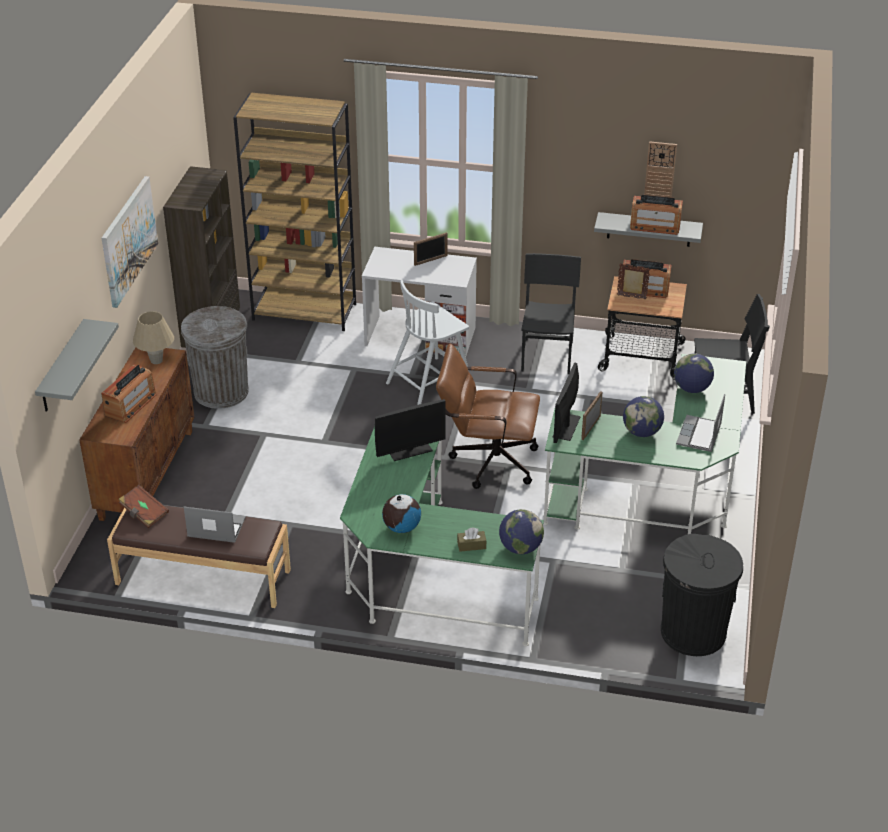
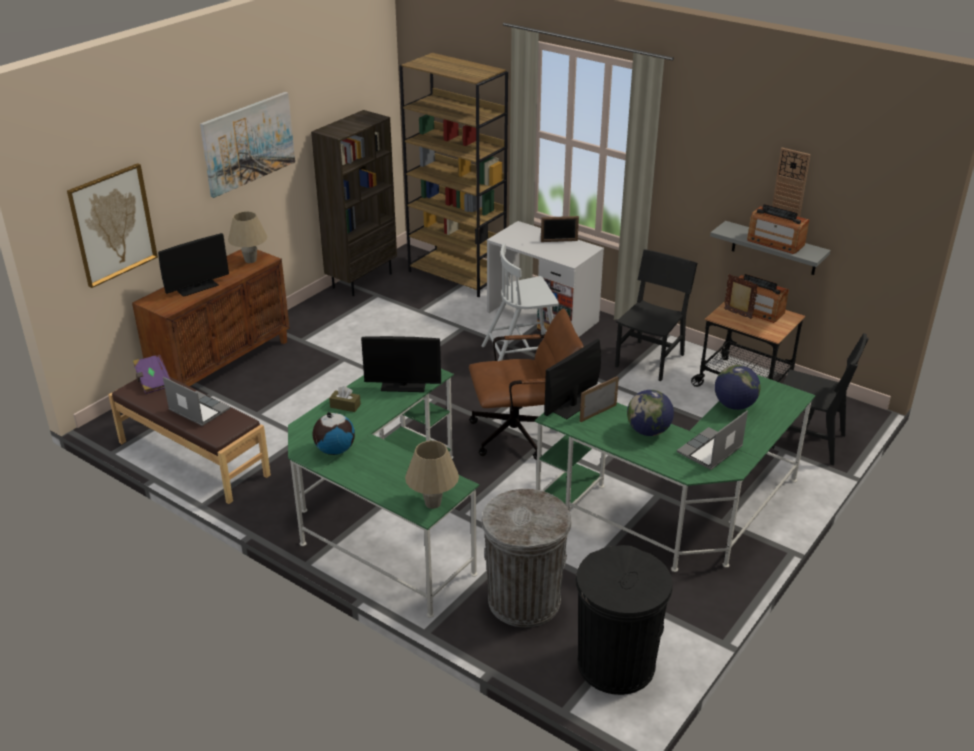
camera: 25 degrees right, 5 degrees down
(62, 367) = (112, 225): grey shelf -> picture
(131, 405) = (197, 287): radio -> monitor
(144, 513) = (153, 381): brown book -> purple book
(221, 391) = (337, 318): grey trash can -> grey trash can (524, 600)
(471, 545) = (386, 486): brown tissue box -> brown tissue box (345, 406)
(487, 461) = (523, 434): brown office chair -> brown office chair turned 135 degrees clockwise
(520, 548) = (433, 503): globe -> beige table lamp

